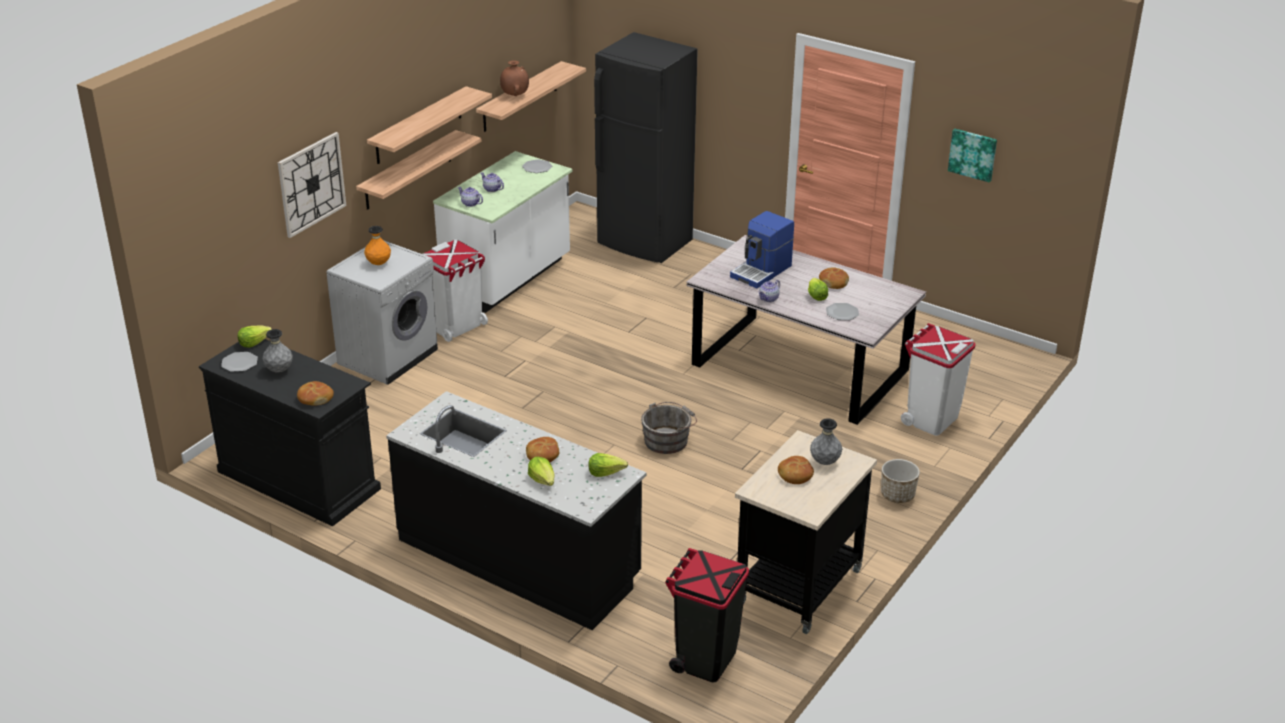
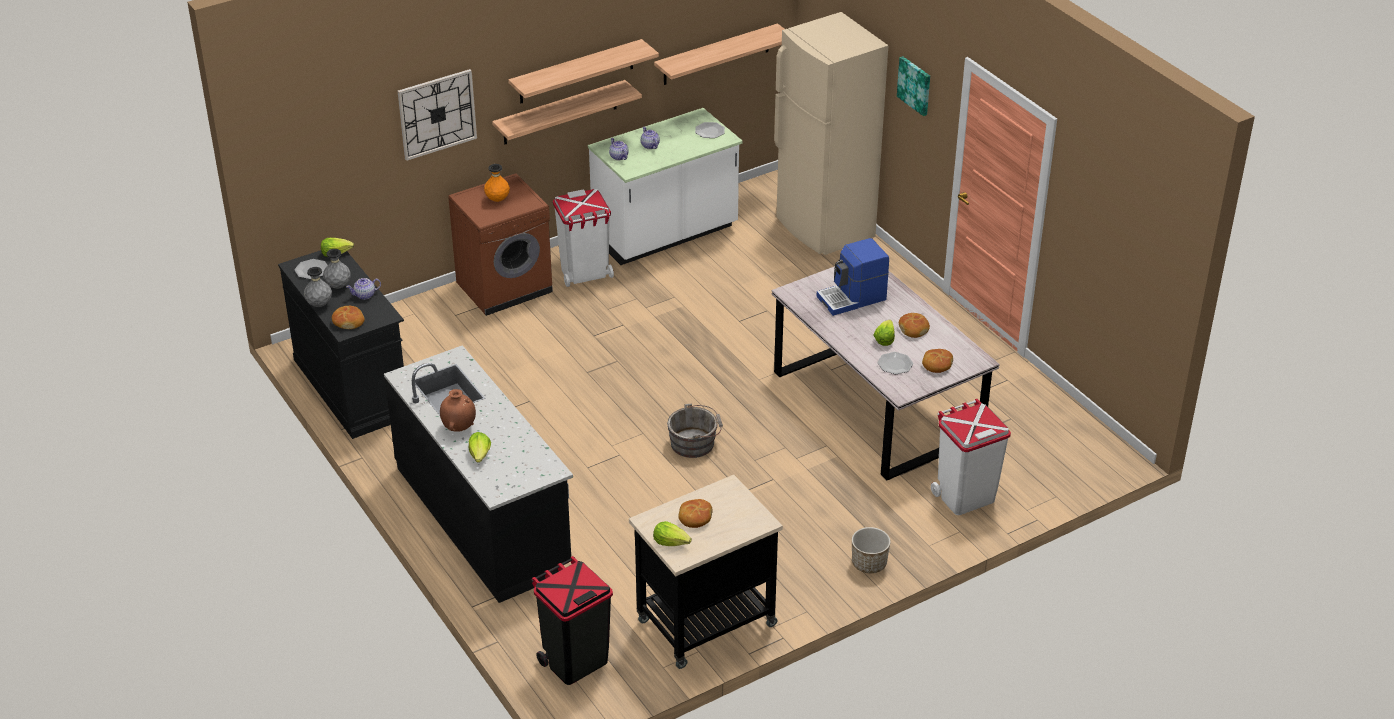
camera: 25 degrees right, 5 degrees up
(390, 357) = (505, 288): white washing machine -> brown washing machine
(515, 96) = (701, 55): brown vase -> brown vase (459, 427)
(542, 455) = (497, 431): bread -> bread (937, 365)
(606, 472) = (538, 464): lettuce -> lettuce (671, 542)
(644, 243) = (824, 228): black fridge -> beige fridge
(769, 298) = (835, 329): teapot -> teapot (365, 295)
(824, 462) = (732, 513): grey vase -> grey vase (319, 304)
(973, 154) = (1097, 231): picture -> picture (915, 85)

